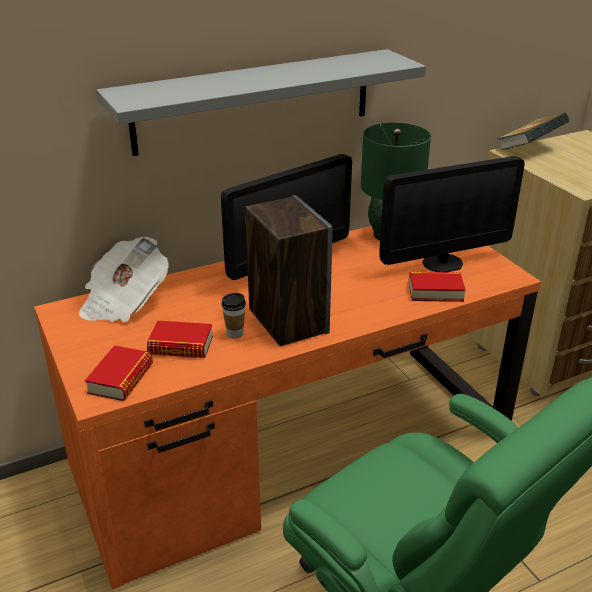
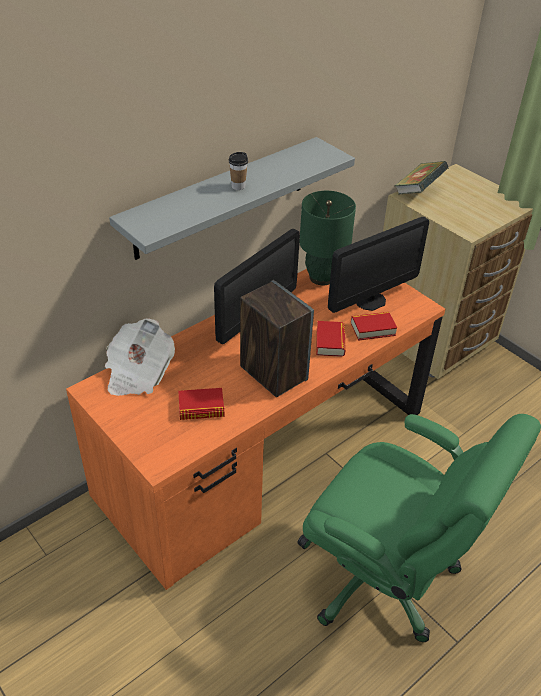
camera: 15 degrees left, 10 degrees up
(120, 379) = (168, 445): book -> book (330, 342)
(235, 333) = (238, 390): cup -> cup (238, 186)

